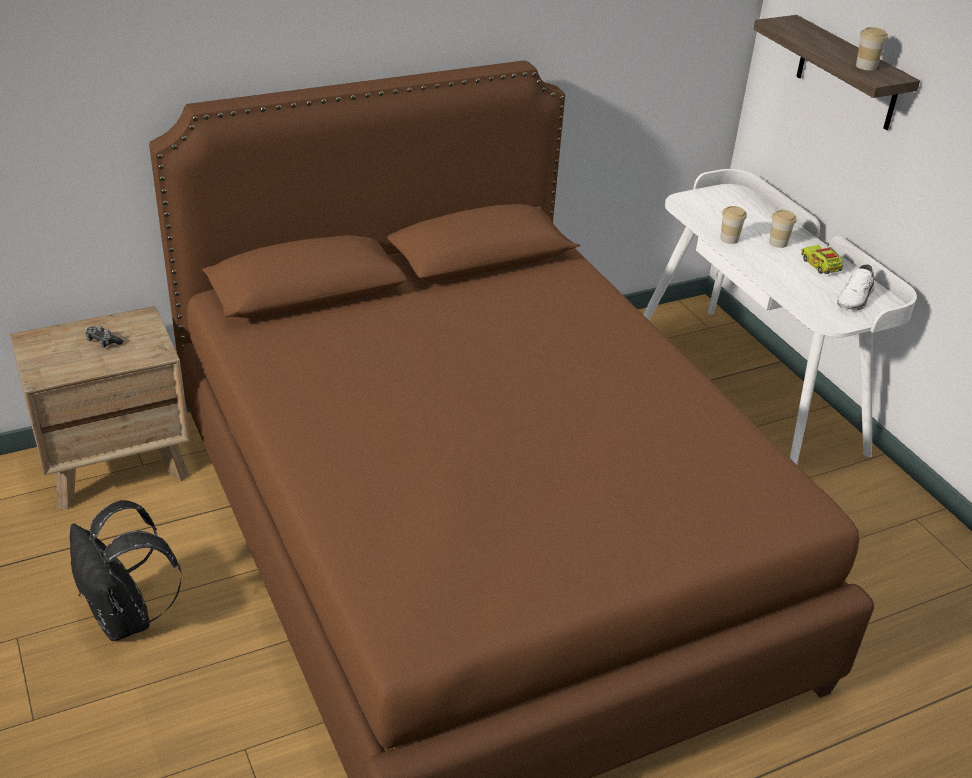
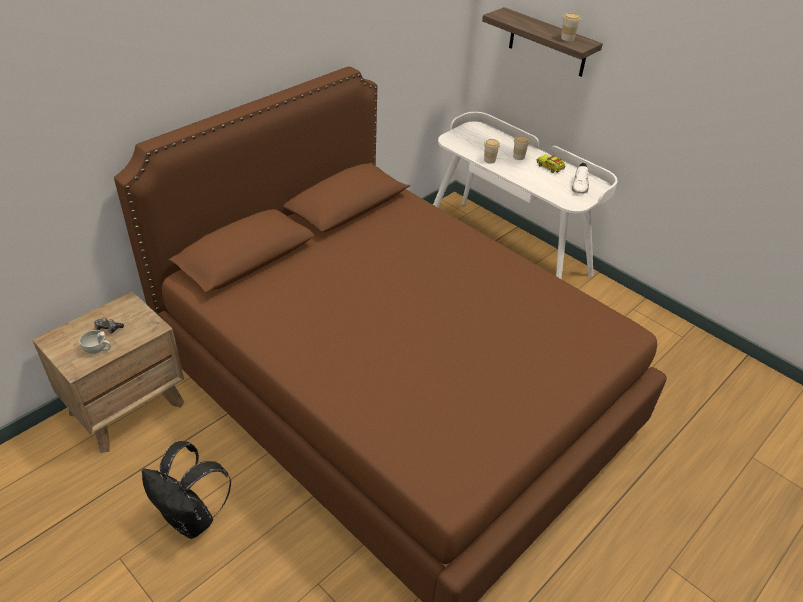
camera: 20 degrees left, 5 degrees up
(78, 362) = (98, 349): none -> white cup

